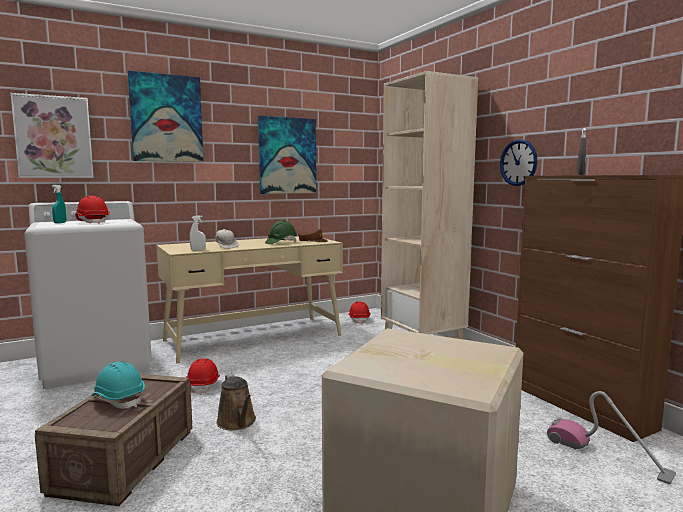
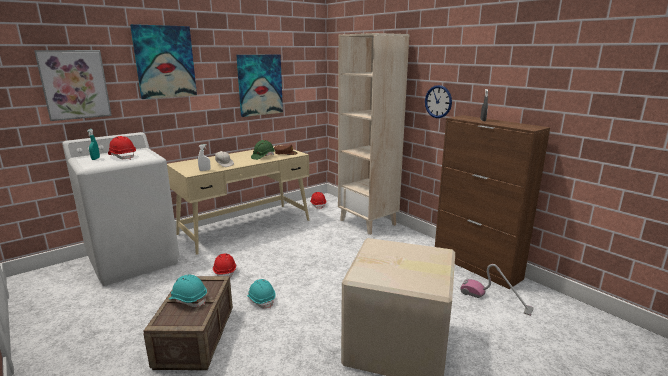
camera: 10 degrees left, 10 degrees up
(237, 422) = (261, 300): brown watering can -> turquoise hard hat

